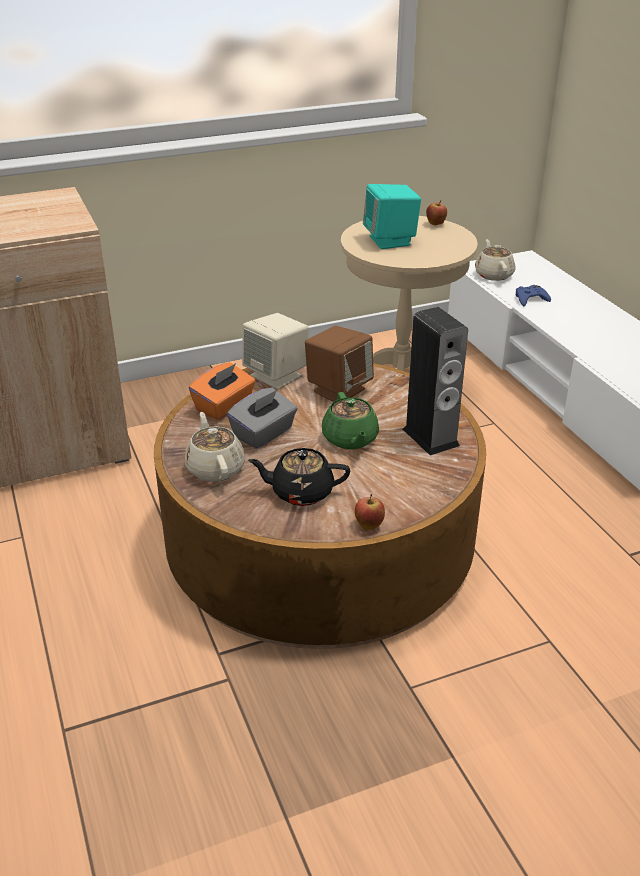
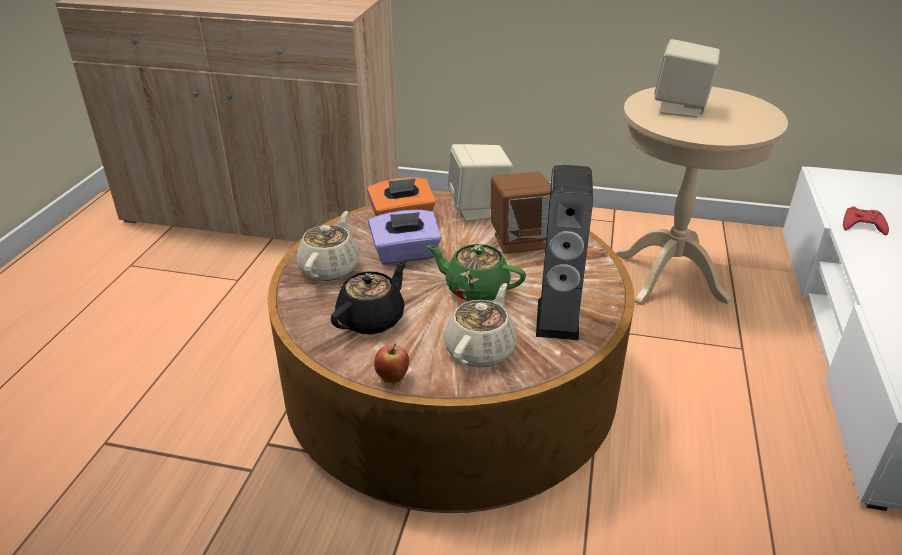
camera: 35 degrees right, 0 degrees up
(264, 434) = (405, 254): grey tissue box -> purple tissue box
(301, 492) = (372, 319): black teapot -> black teapot turned 90 degrees clockwise
(350, 439) = (475, 289): green teapot -> green teapot turned 90 degrees clockwise
(390, 241) = (681, 108): turquoise speaker -> beige speaker
(435, 224) = (753, 105): apple -> none
(493, 274) = (841, 188): beige teapot -> beige teapot (481, 349)
(530, 299) = (862, 225): blue game controller -> red game controller

